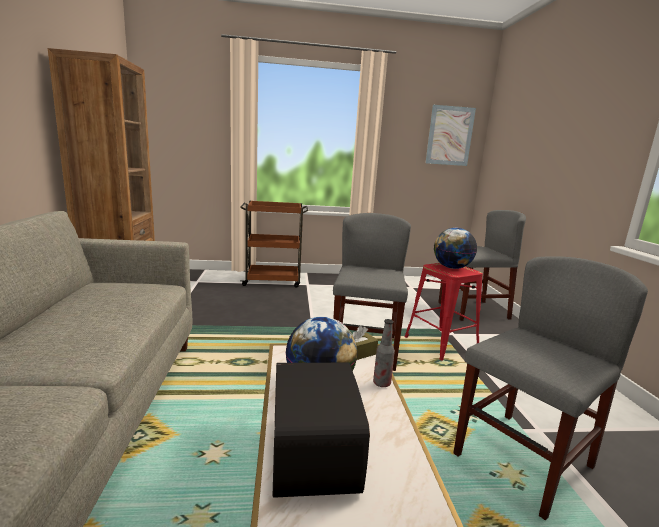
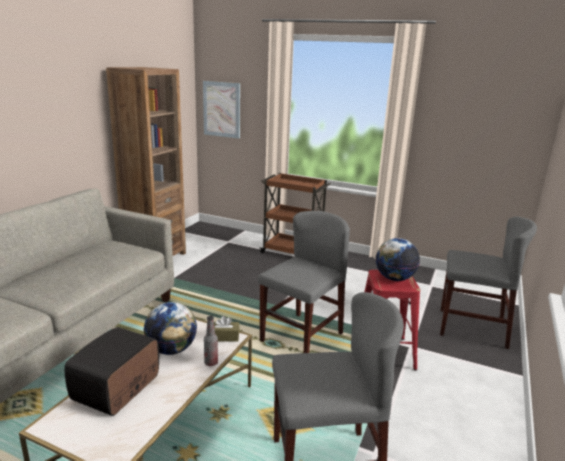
camera: 30 degrees right, 5 degrees up
(449, 136) = (506, 114): picture -> picture (221, 109)

